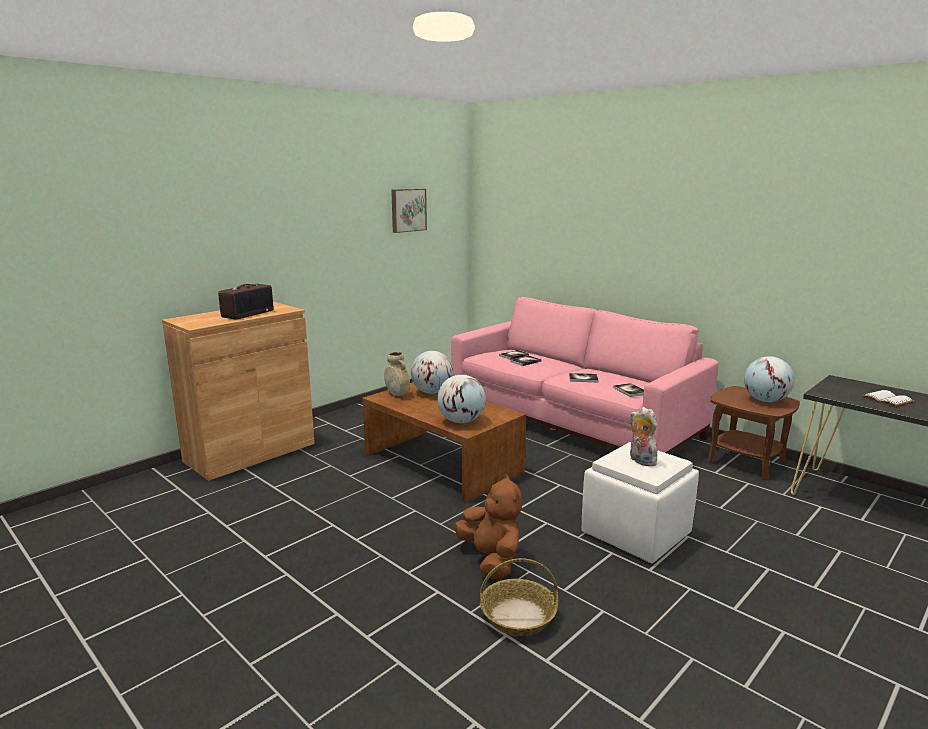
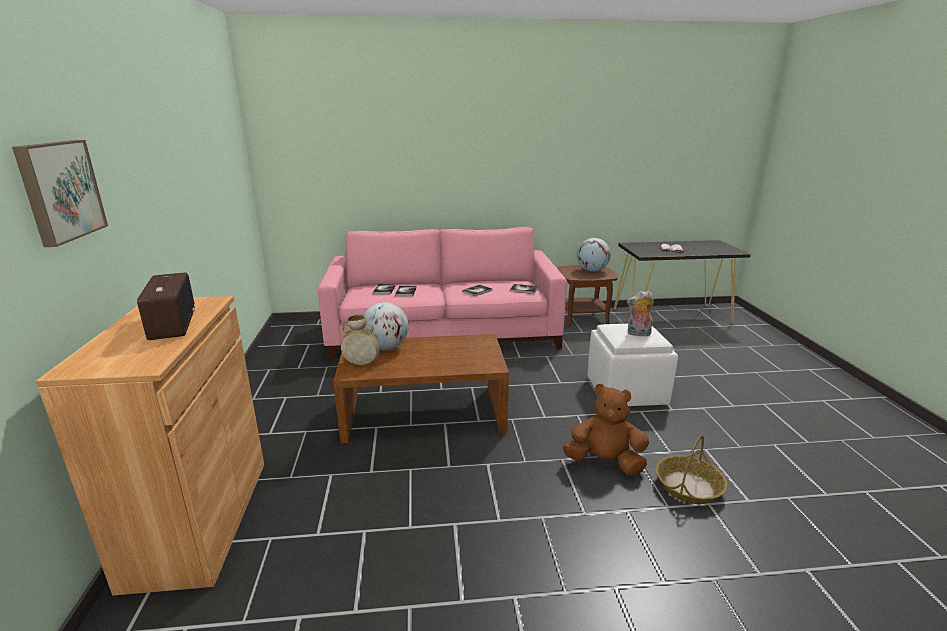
camera: 50 degrees left, 5 degrees up
(407, 210) = (212, 148): picture -> picture (59, 191)
(461, 421) = (471, 361): globe -> none

